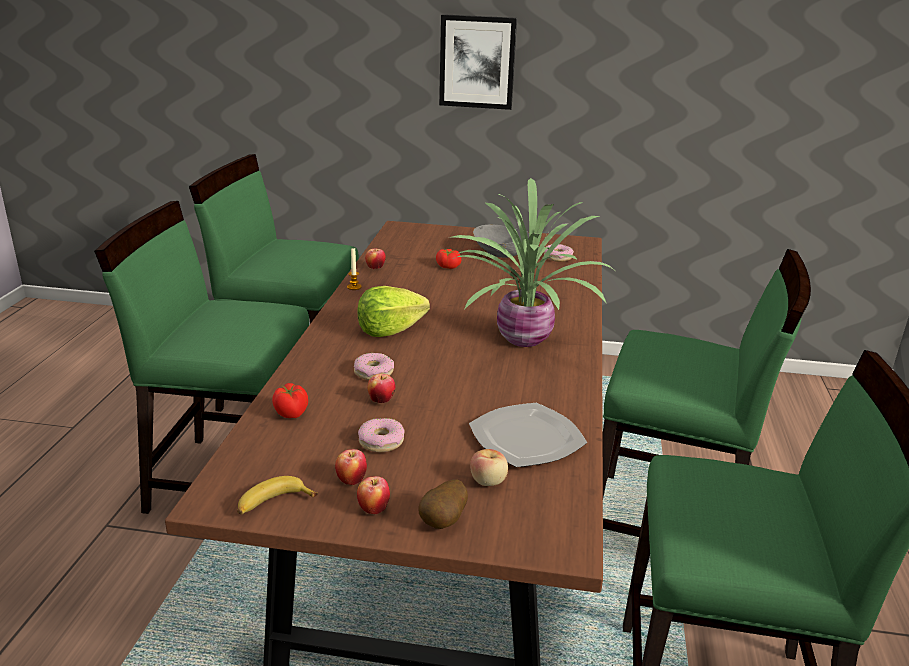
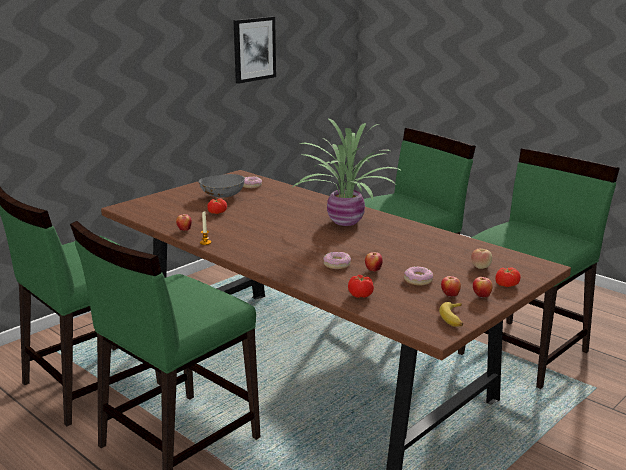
camera: 55 degrees left, 5 degrees down
(390, 331) = (287, 248): lettuce -> none
(444, 522) = (506, 284): potato -> tomato
(477, 62) = (113, 64): picture -> picture (254, 49)
(528, 438) = (450, 249): plate -> none

